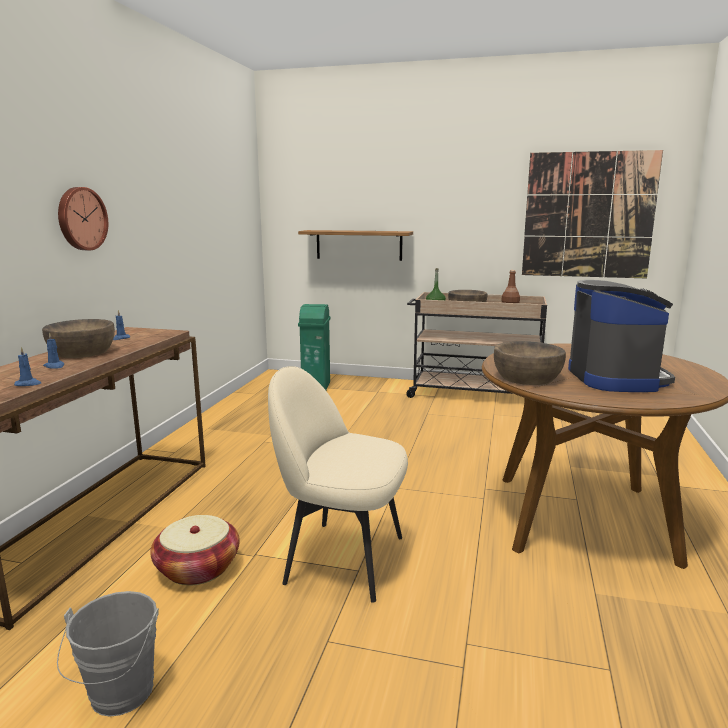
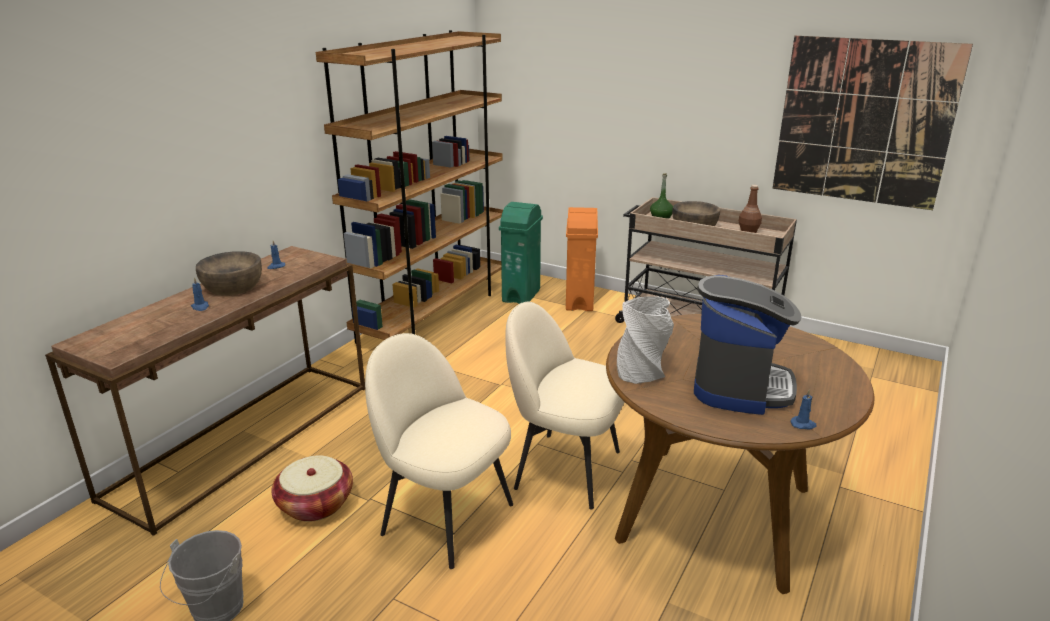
camera: 15 degrees right, 10 degrees up
(28, 384) = (169, 332): blue candle -> blue candle (803, 424)
(81, 219) = (241, 144): wall clock -> none
(243, 406) = (433, 313): none -> brown bookcase
(359, 245) = (583, 132): shelf -> none
(368, 387) = (579, 302): none -> orange trash can
(431, 502) = (564, 468): none -> beige chair
(526, 377) = (642, 371): brown bowl -> grey vase

